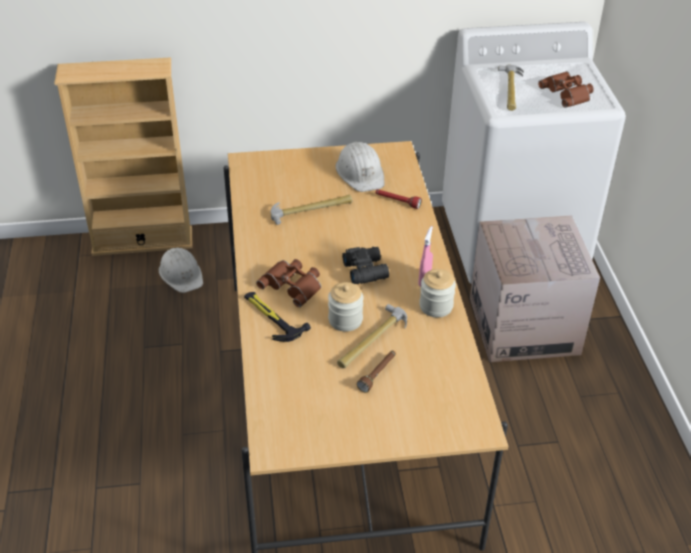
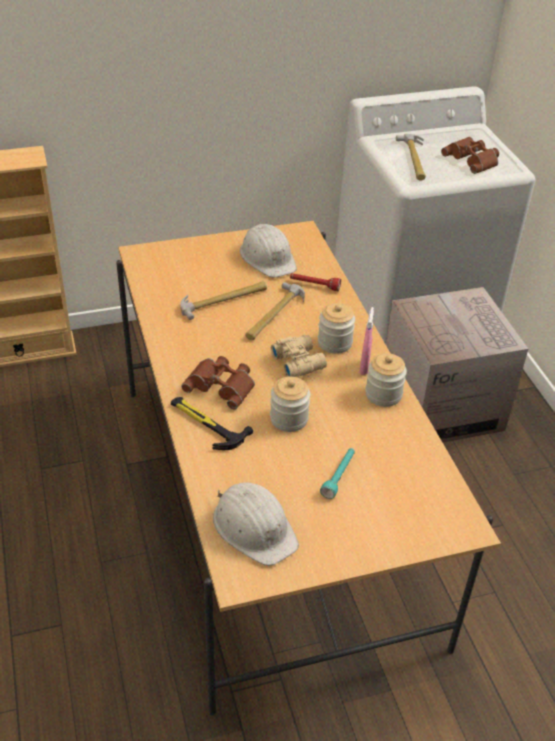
camera: 10 degrees left, 0 degrees up
(181, 274) = (69, 384): white hard hat -> white hard hat (254, 527)
(366, 270) = (298, 361): black binoculars -> beige binoculars
(372, 340) = (323, 438): hammer -> hammer (274, 314)
(378, 374) = (339, 476): brown flashlight -> turquoise flashlight
(403, 256) = (334, 343): none -> jar

